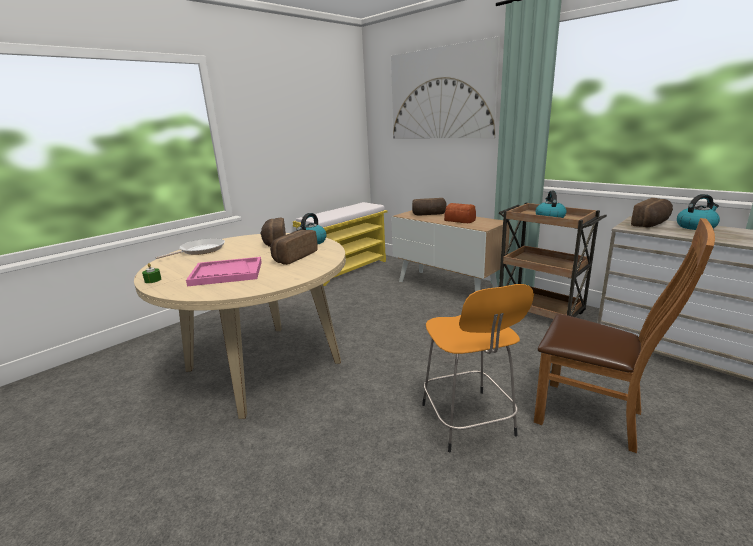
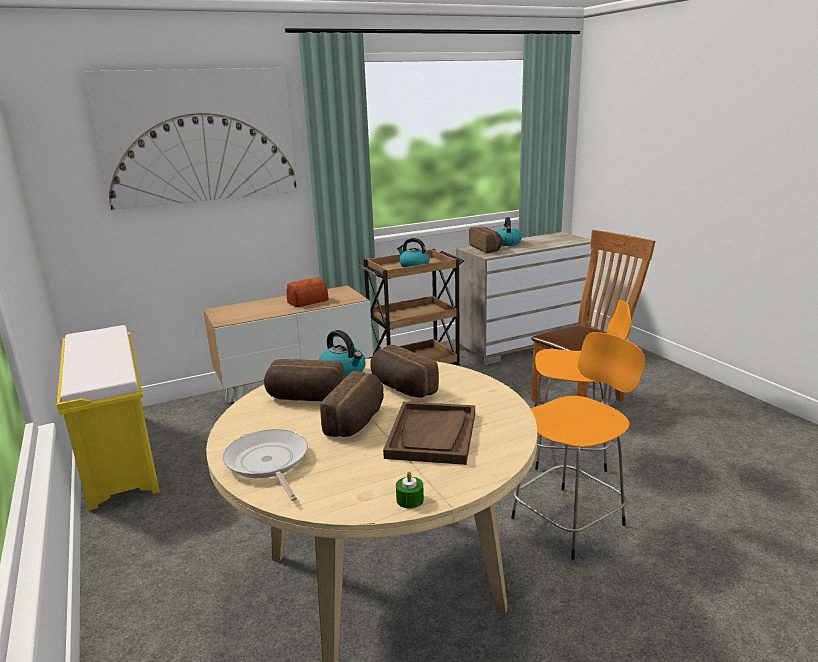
camera: 70 degrees left, 0 degrees up
(226, 273) = (432, 435): pink tray -> brown tray
(355, 436) = (570, 520): none -> orange stool
(429, 214) = (251, 309): bread -> bread (358, 421)

